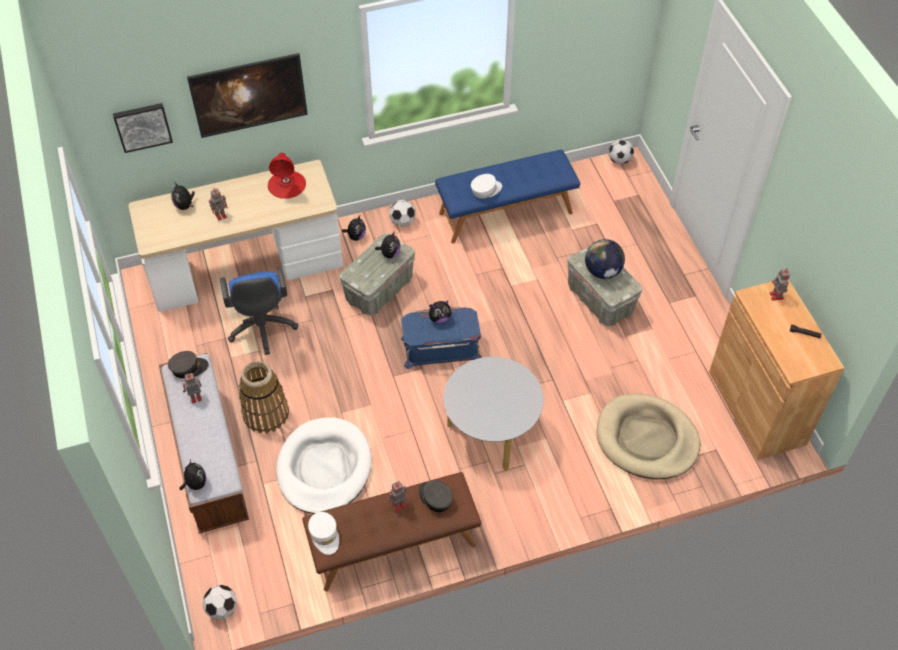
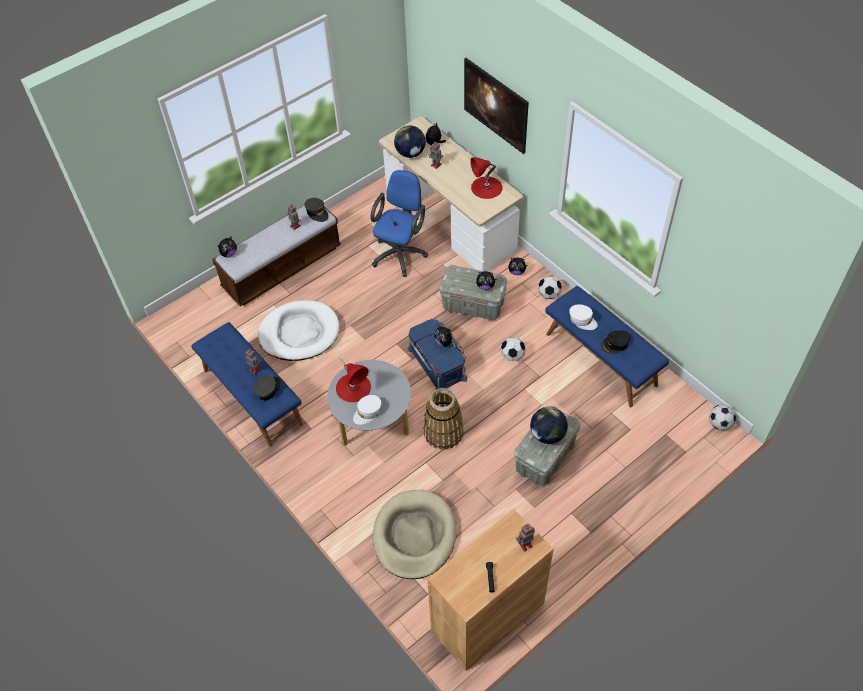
camera: 70 degrees right, 0 degrees up
(142, 126) = (438, 70): picture -> none
(184, 232) = (410, 153): none -> globe
(222, 608) = (174, 321): football -> football (512, 356)
(262, 329) = (400, 252): blue office chair -> blue office chair turned 150 degrees clockwise
(266, 413) = (330, 283): basket -> basket (443, 433)
(325, 535) = (215, 337): white cap -> white cap (367, 412)
(394, 546) = (251, 397): brown bench -> blue bench
(477, 409) = (353, 387): none -> red table lamp
(527, 177) = (615, 343): none -> black cap

